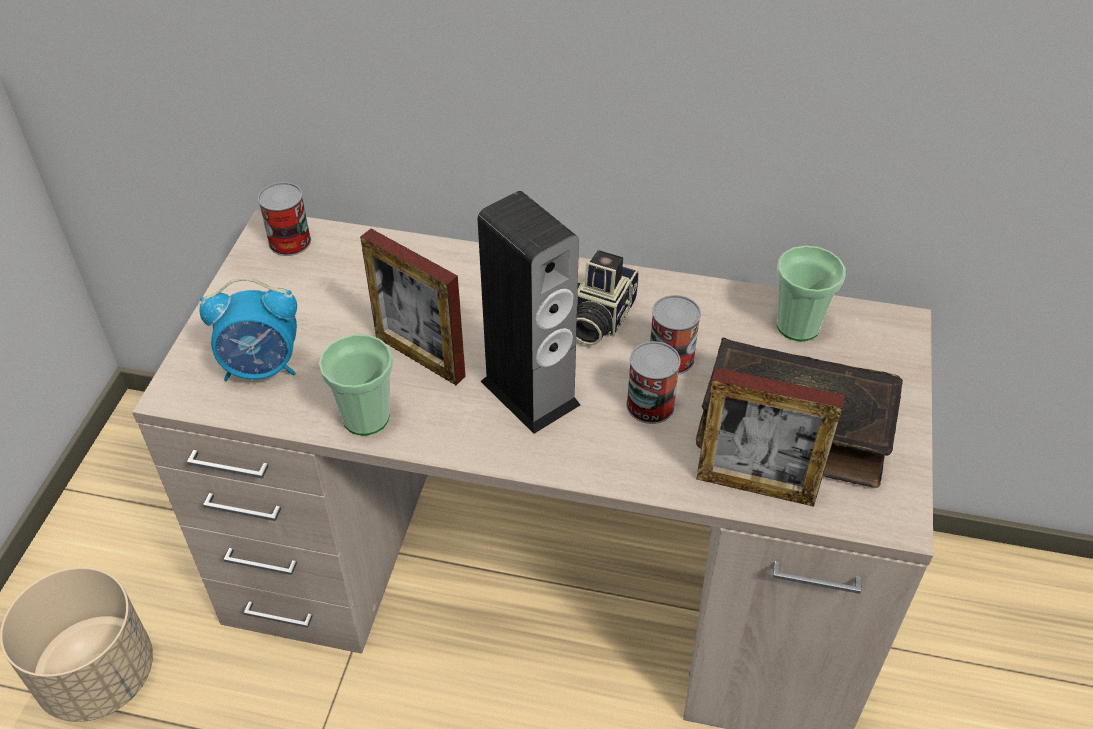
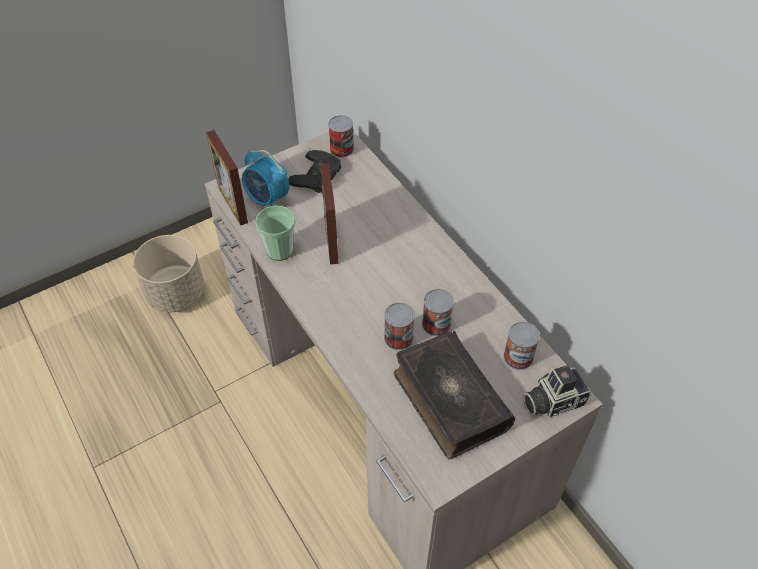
camera: 45 degrees right, 5 degrees up
(301, 293) = (319, 176): none -> black game controller
(530, 393) = (355, 291): speaker -> none
(599, 318) = (427, 281): camera -> camera (552, 401)
(755, 486) = (396, 411): picture frame -> picture frame (233, 205)
(798, 326) = (518, 357): cup -> can

